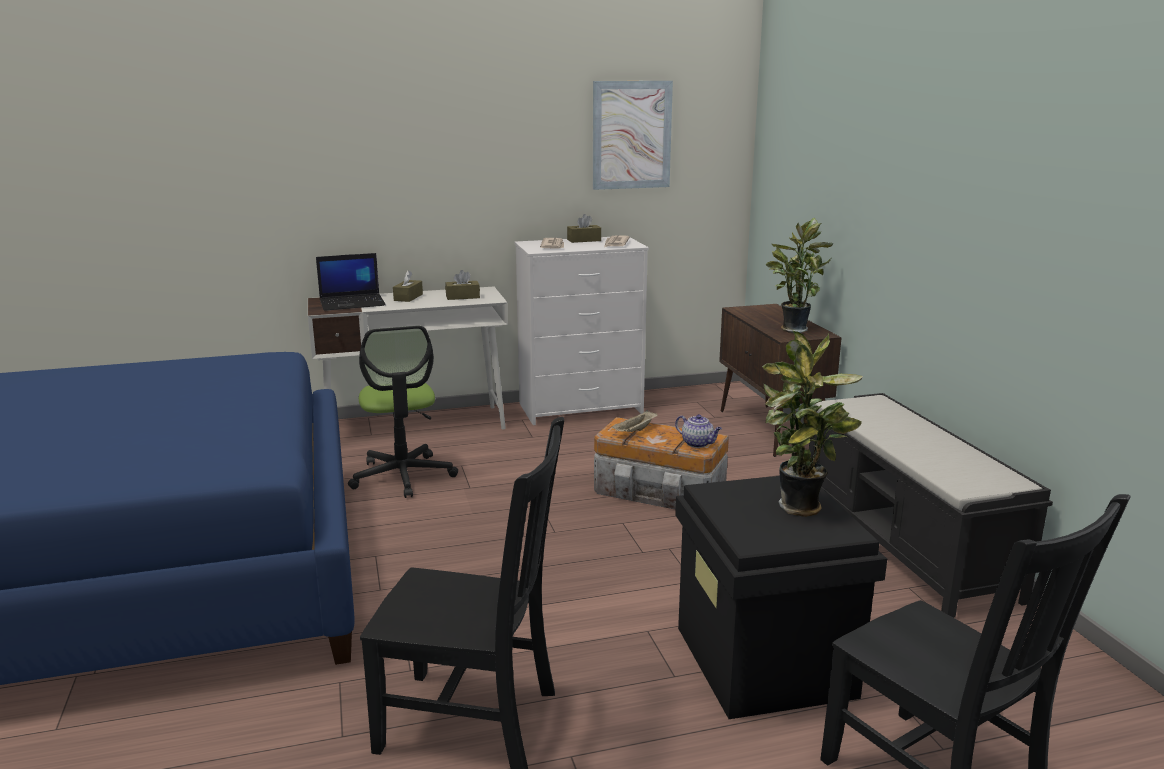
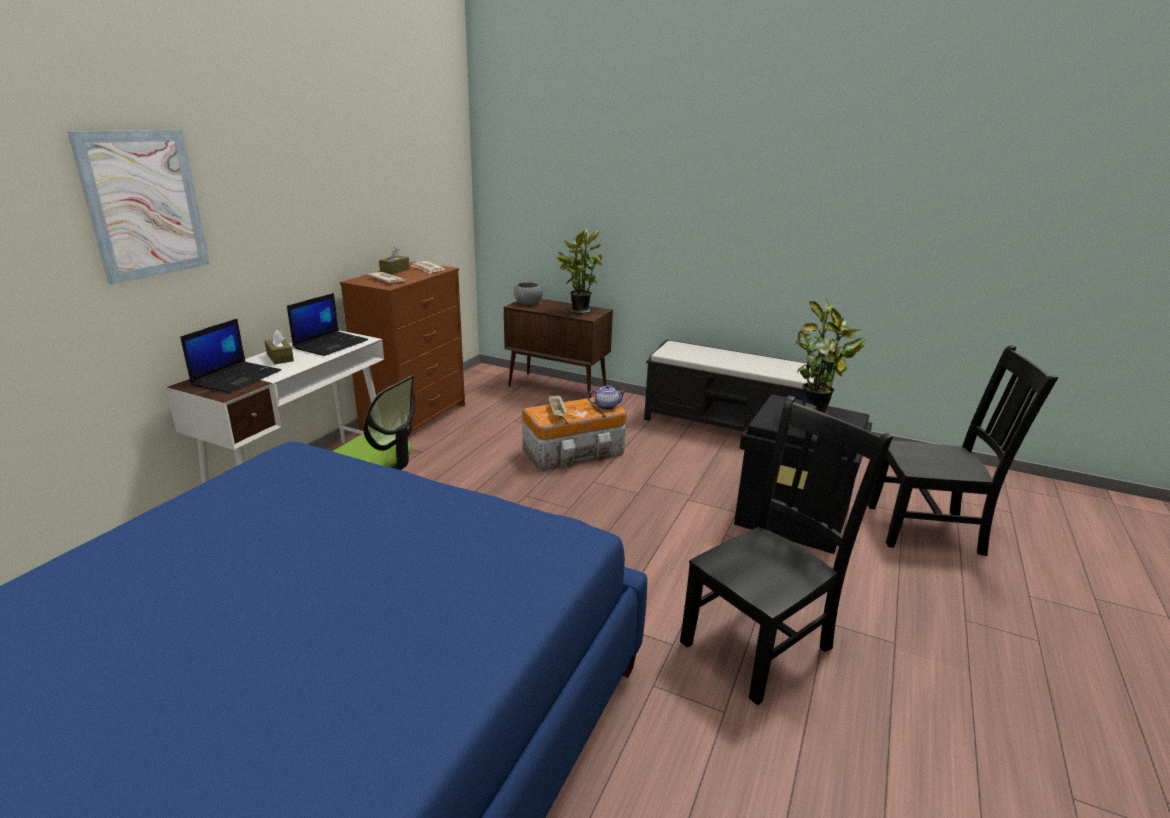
camera: 50 degrees left, 5 degrees up
(462, 297) = (331, 344): brown tissue box -> laptop
(581, 408) = (415, 417): white dresser -> brown dresser
(631, 135) = (405, 171): picture -> picture (144, 204)
(756, 310) = (528, 303): none -> grey bowl

